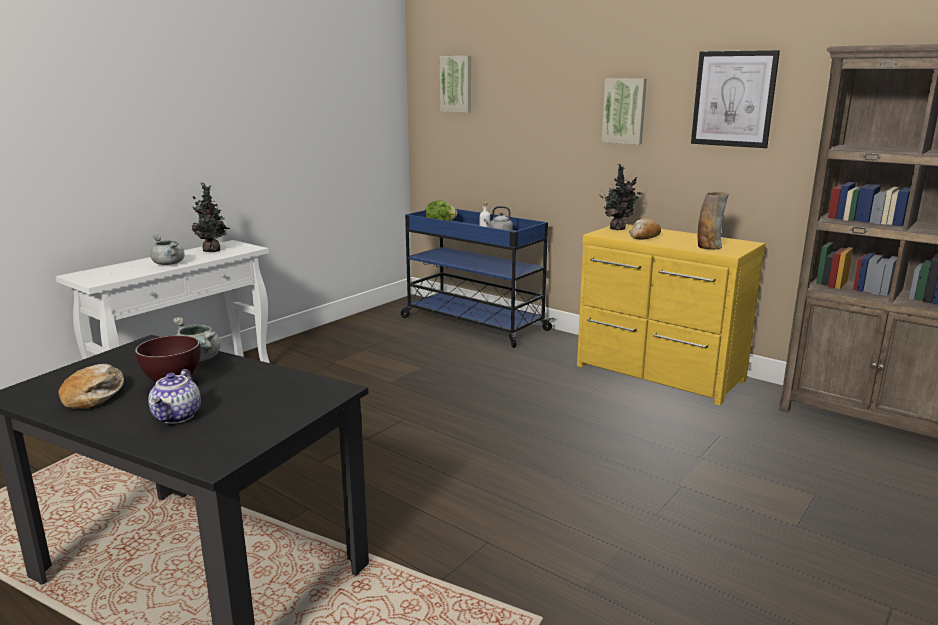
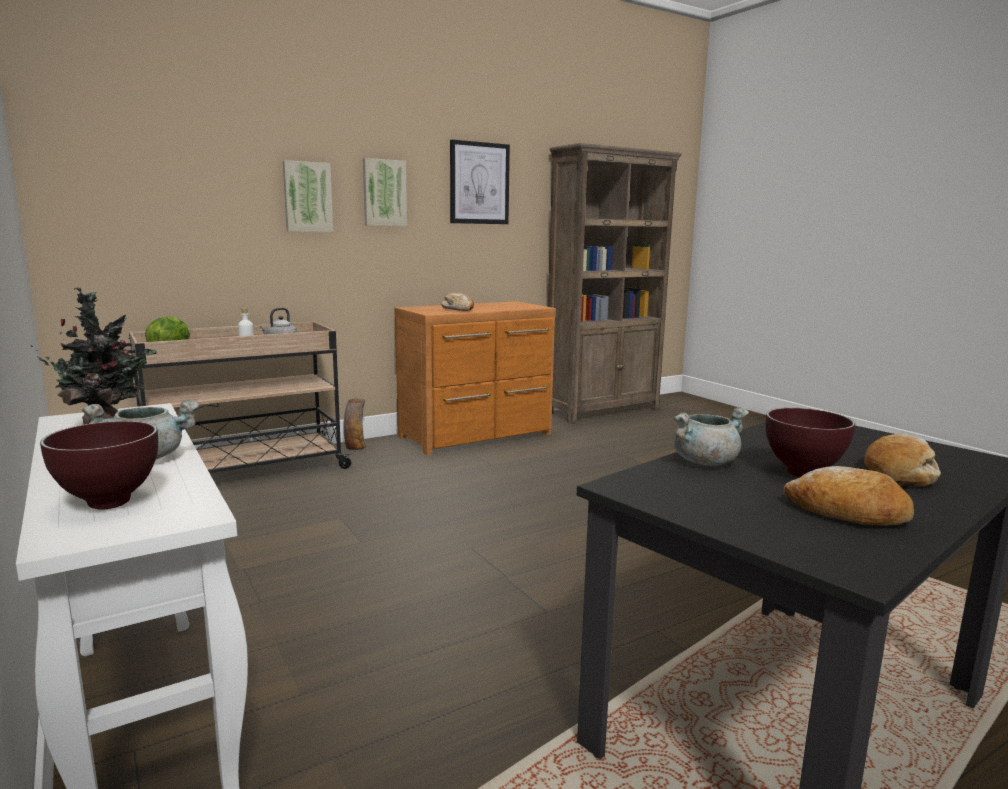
camera: 70 degrees left, 5 degrees down
(111, 272) = (112, 503): none -> brown bowl
(178, 417) = (899, 473): teapot -> bread
(456, 84) = (132, 152): picture -> picture (307, 197)
(472, 323) = (242, 472): blue cart -> beige cart
(618, 229) = (420, 309): potted plant -> none
(659, 374) = (478, 436): yellow dresser -> brown dresser
(709, 247) = (516, 307): vase -> vase (355, 447)

